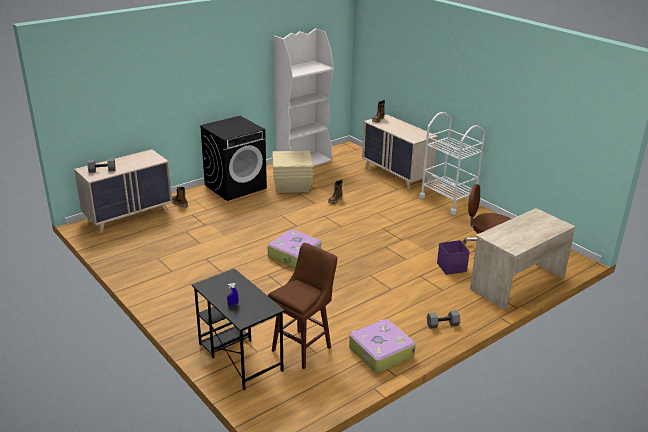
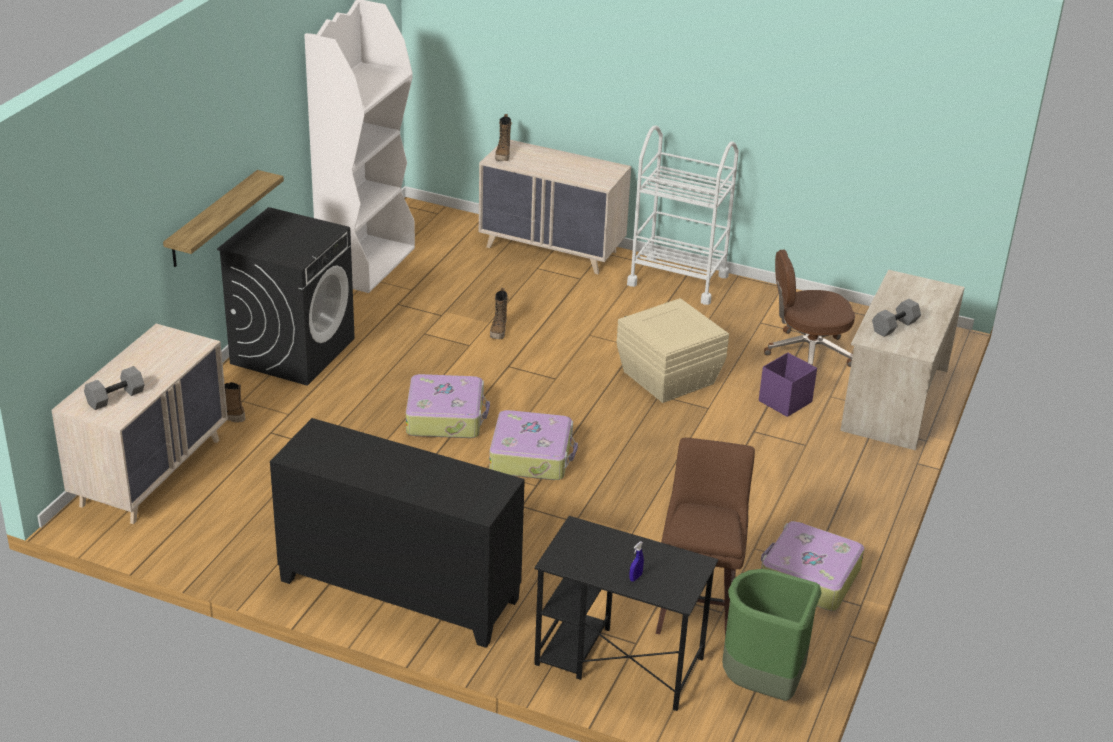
camera: 30 degrees left, 5 degrees up
(174, 292) = (398, 590): none -> black cabinet
(199, 110) = (213, 219): none -> shelf
(273, 228) = (446, 417): none -> suitcase
(292, 185) = (393, 319): beige storage box -> beige storage box (667, 377)
(300, 395) = (762, 686): none -> green trash can
(442, 325) = (853, 503): grey dumbbell -> grey dumbbell (895, 327)

